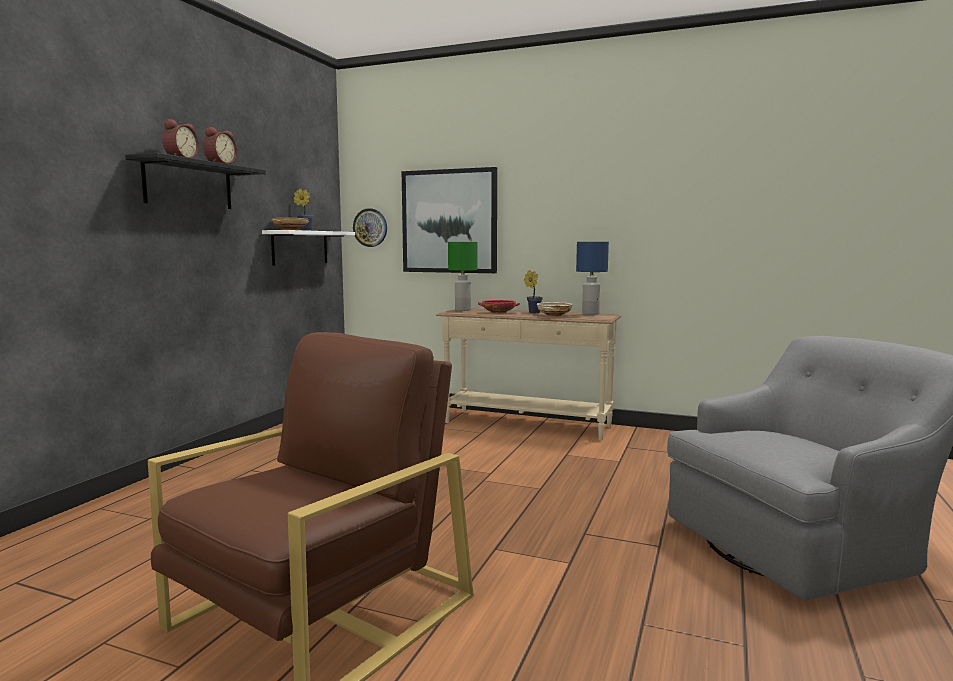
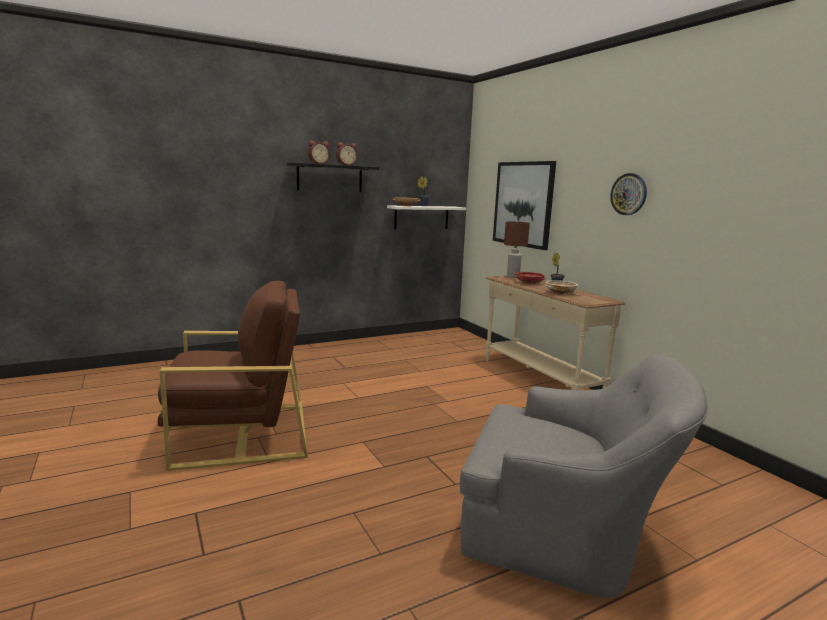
camera: 40 degrees right, 5 degrees up
(370, 227) = (480, 204): wall clock -> wall clock (629, 194)
(462, 310) = (512, 276): green table lamp -> brown table lamp
(590, 314) = (597, 296): blue table lamp -> none

